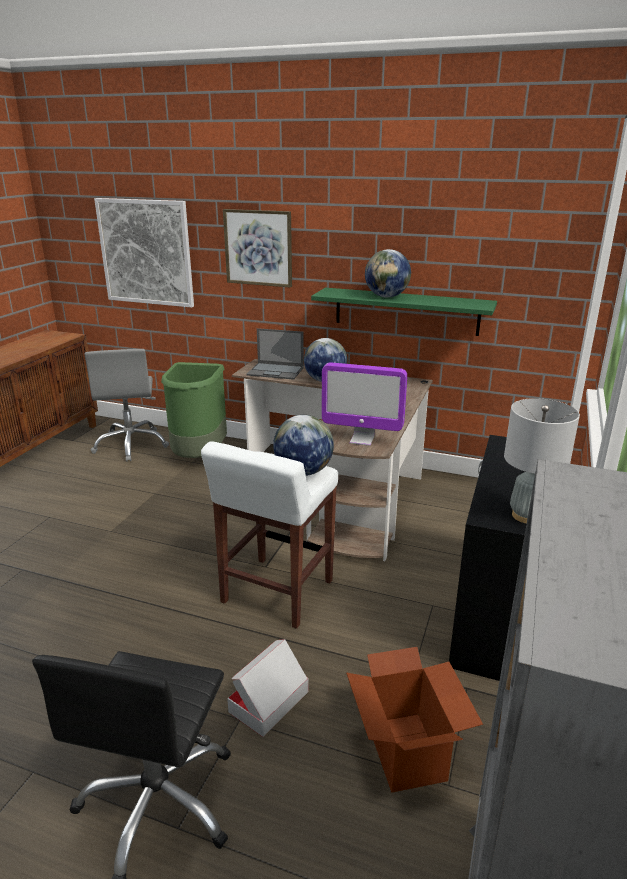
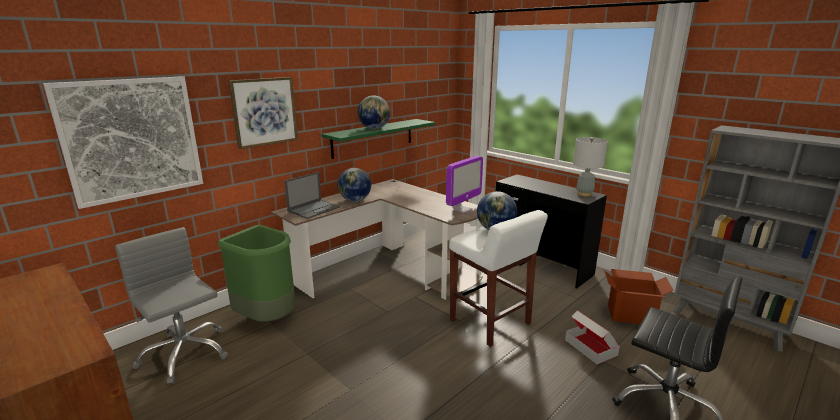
camera: 65 degrees left, 5 degrees down
(131, 444) = (184, 354): grey office chair -> grey office chair turned 150 degrees counterclockwise

